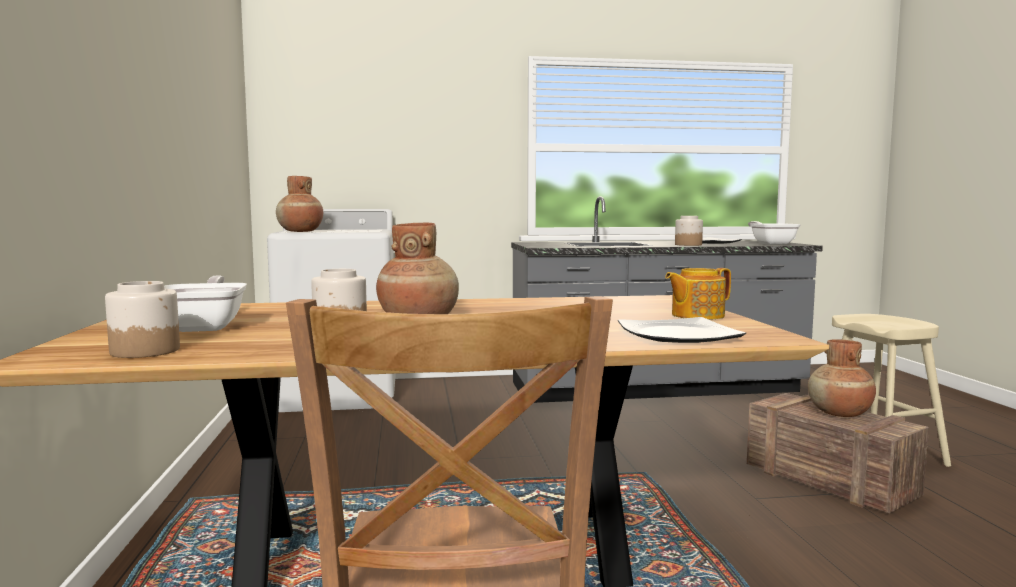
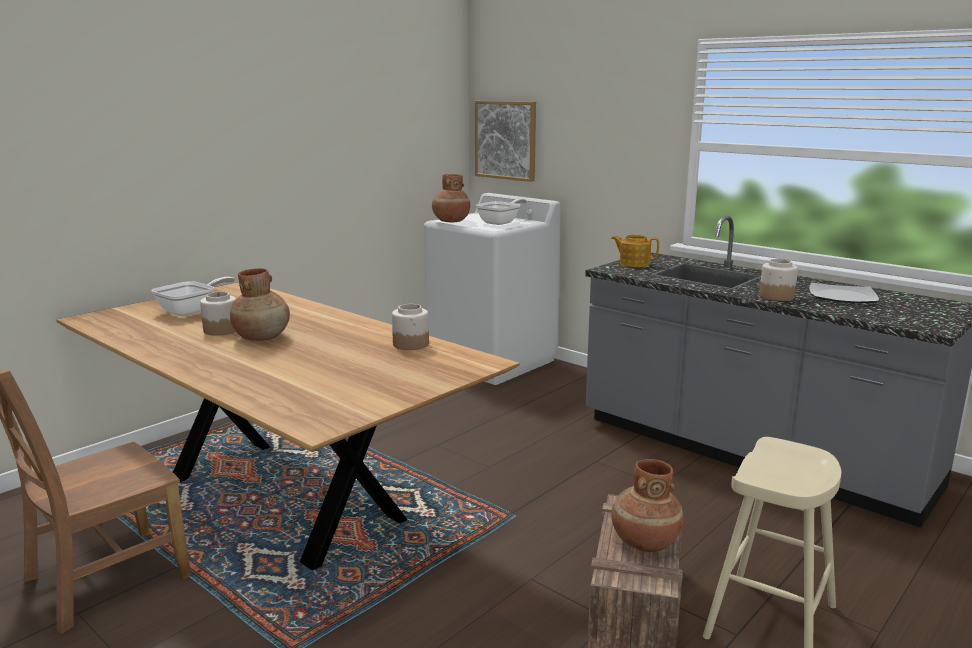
camera: 50 degrees right, 10 degrees up
(145, 351) = (117, 324): jar -> jar (411, 344)
(308, 150) = (505, 140): none -> picture
(678, 335) = (295, 401): plate -> none
(696, 315) = (397, 389): teapot -> teapot (633, 263)
(771, 243) = (906, 317): frying pan -> frying pan (501, 222)

